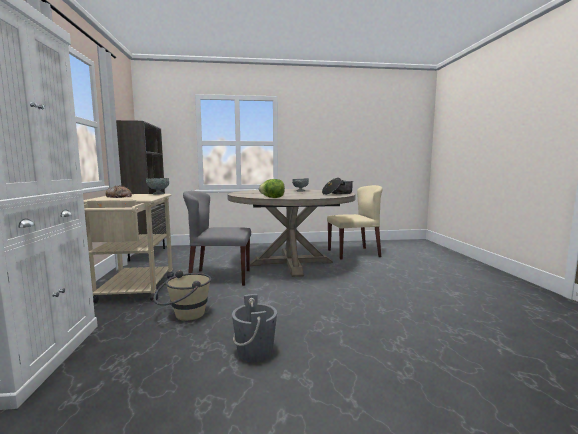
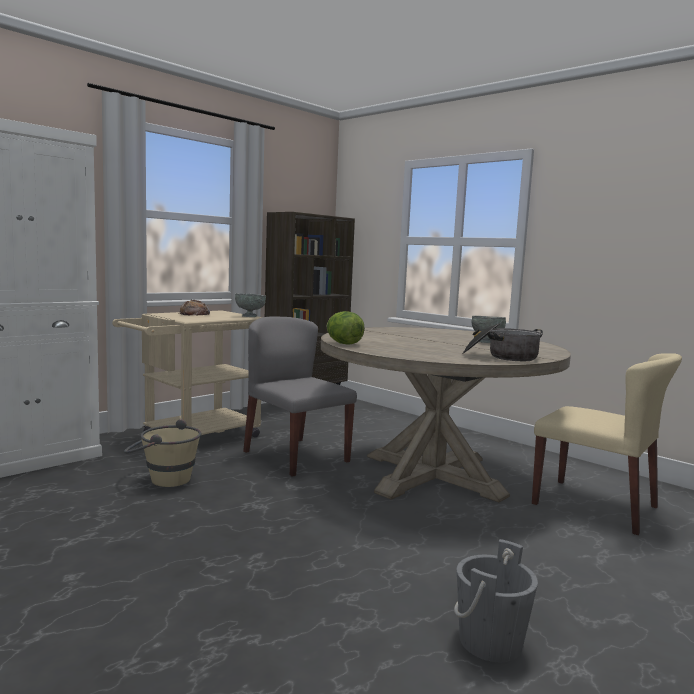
camera: 50 degrees right, 0 degrees up
(255, 351) = (112, 542): grey bucket -> grey bucket (490, 642)

